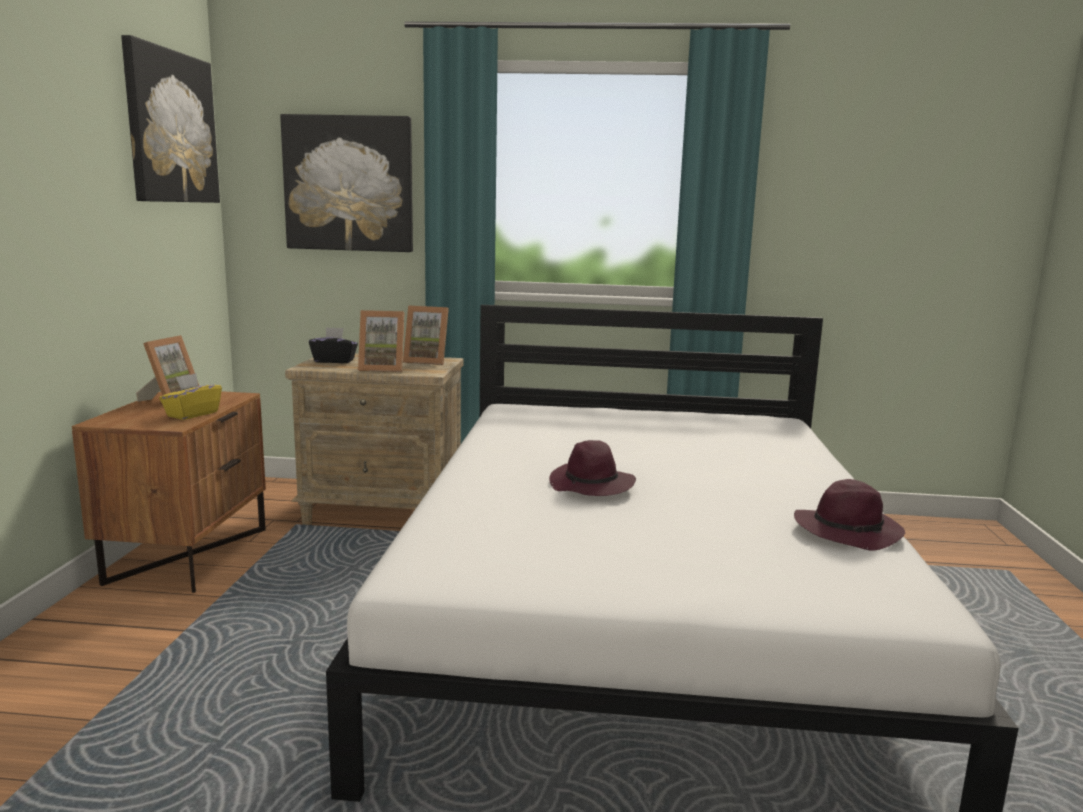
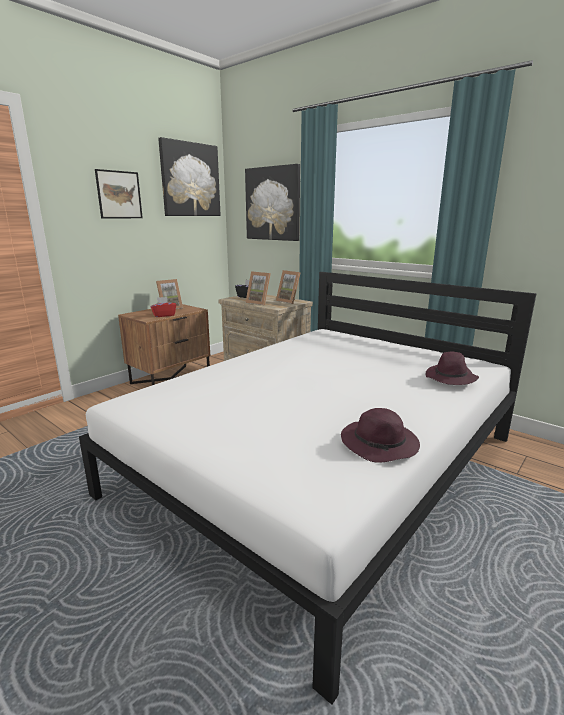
camera: 35 degrees right, 5 degrees up
(61, 152) = (119, 195): none -> picture
(192, 414) = (164, 315): yellow tissue box -> red tissue box
(592, 486) = (280, 380): purple hat -> purple hat (451, 378)

